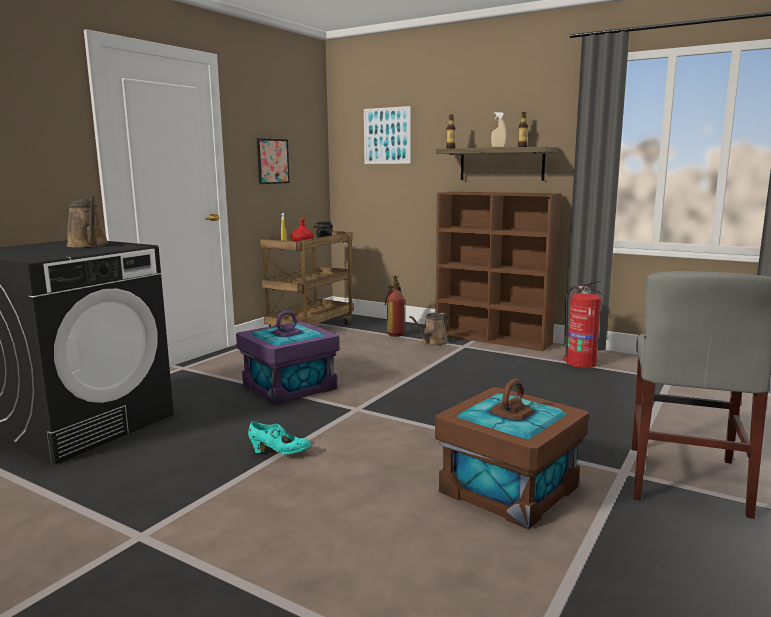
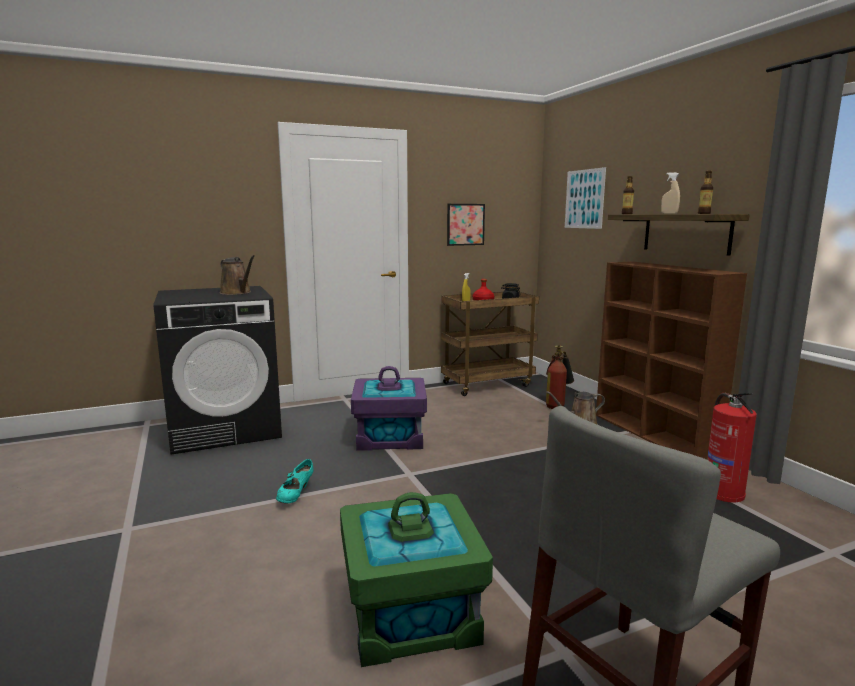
camera: 35 degrees right, 0 degrees up
(89, 245) = (237, 293): brown watering can -> brown watering can turned 45 degrees counterclockwise
(279, 453) = (296, 495): turquoise shoe -> turquoise shoe turned 60 degrees clockwise
(509, 489) = (411, 613): brown storage box -> green storage box

